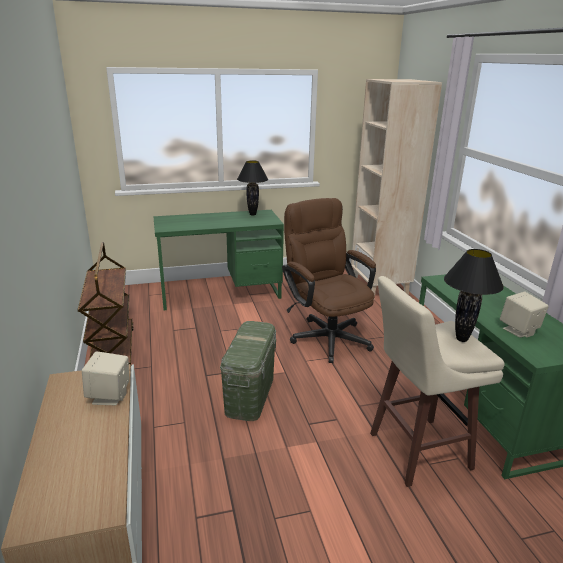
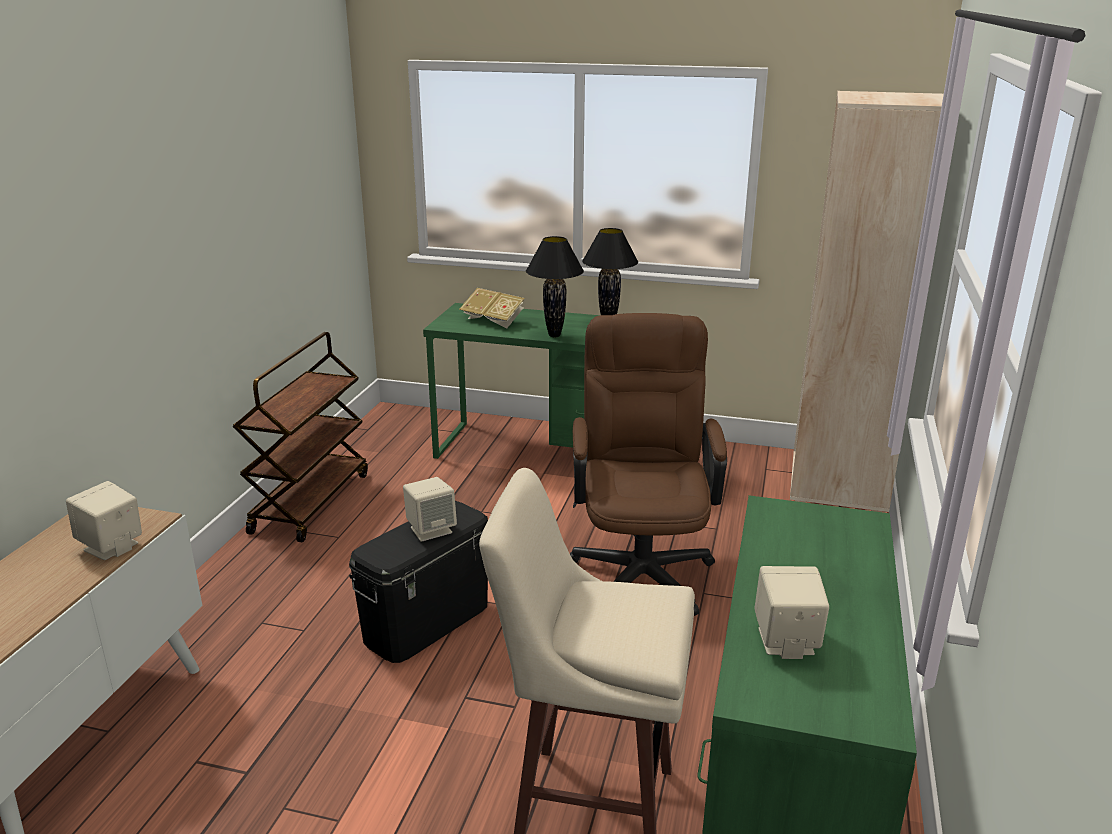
camera: 30 degrees right, 0 degrees up
(189, 222) = (493, 320): none -> book
(250, 394) = (427, 622): green storage box -> black storage box
(253, 338) = (431, 530): none -> beige speaker
(461, 339) = (647, 621): black table lamp -> black table lamp (554, 335)

